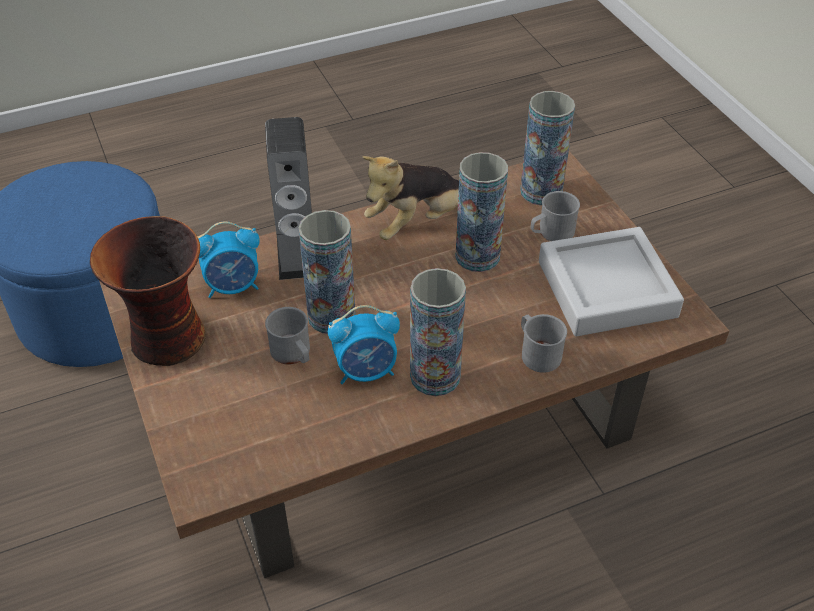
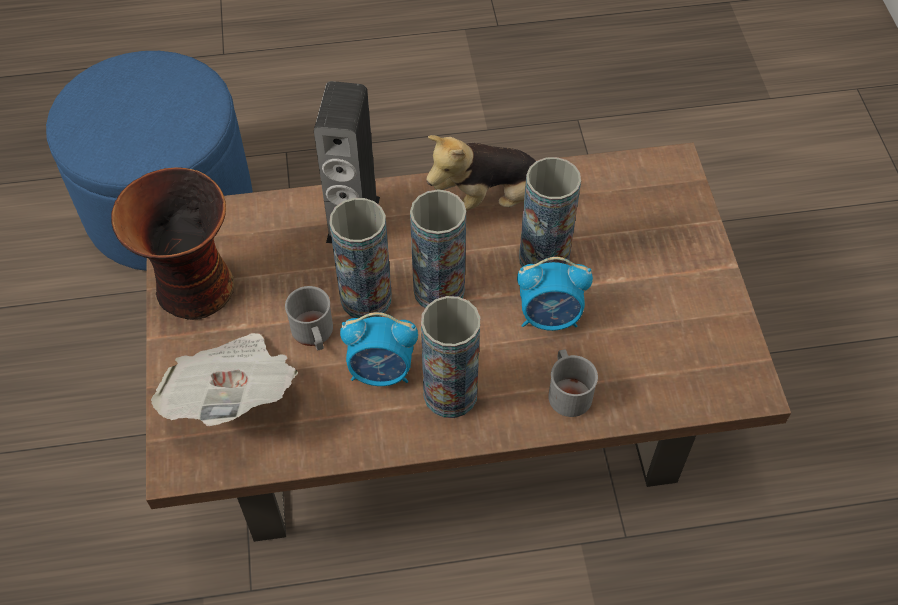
camera: 15 degrees right, 10 degrees up
(233, 286) = (277, 241): alarm clock -> alarm clock (550, 317)
(234, 419) = (233, 395): none -> newspaper
(541, 192) = (642, 191): vase -> vase (439, 291)
(551, 233) = (635, 246): grey mug -> none
(606, 289) = (671, 330): grey tray -> none

